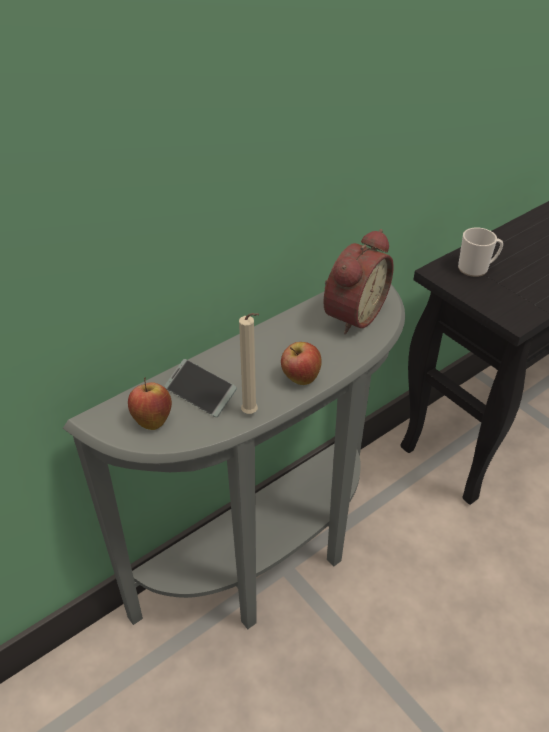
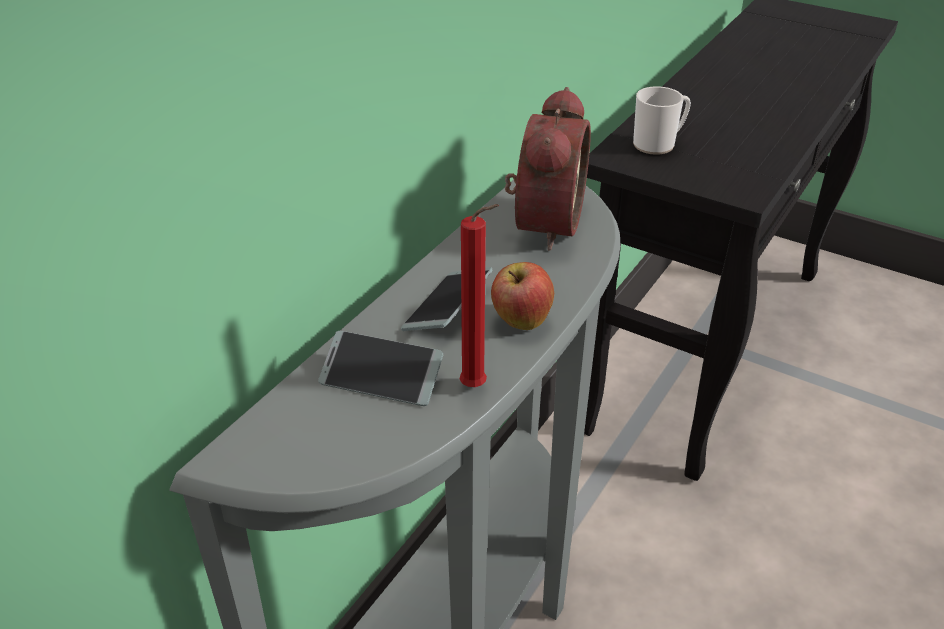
camera: 20 degrees left, 5 degrees down
(152, 419) = (323, 435): apple -> none
(251, 414) = (477, 388): beige candle -> red candle
(261, 358) = (447, 308): none -> phone

